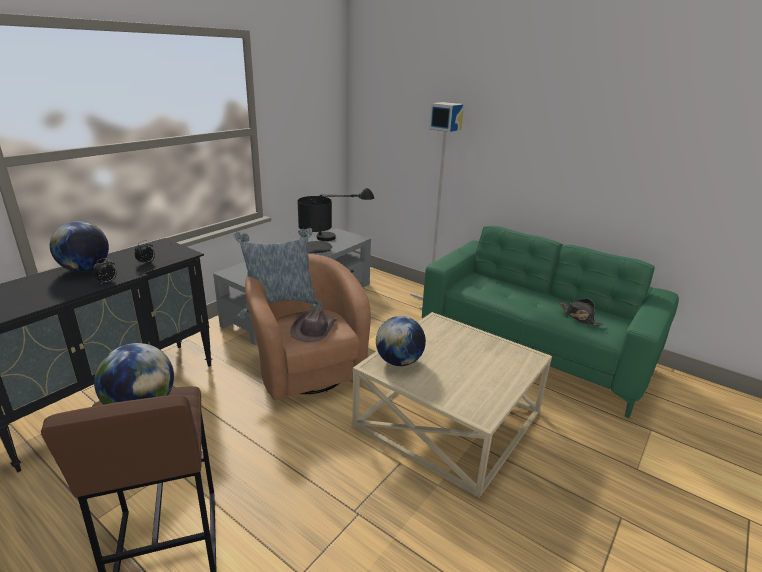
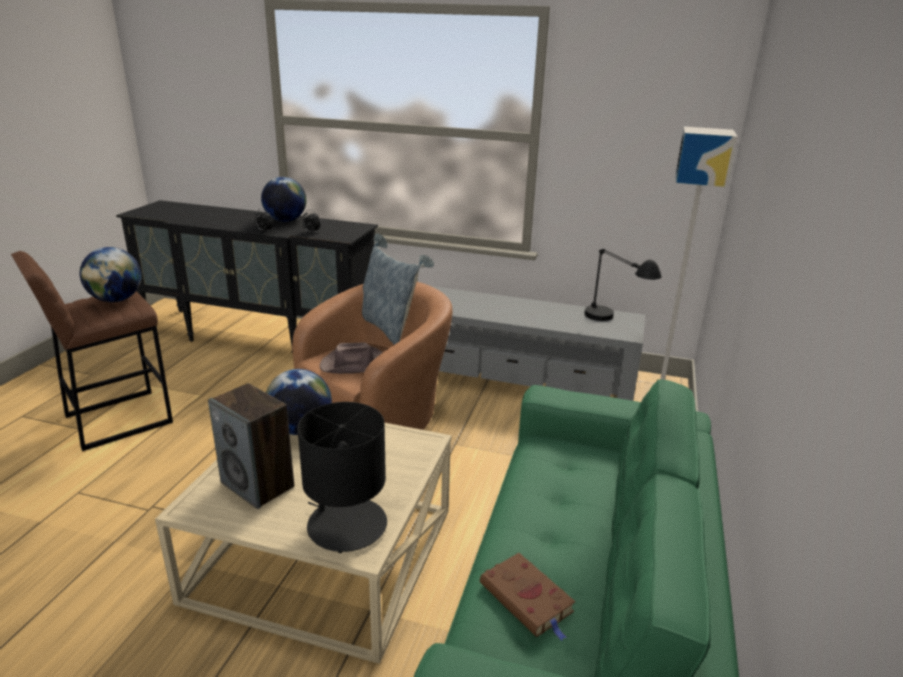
camera: 70 degrees right, 0 degrees up
(315, 248) = (553, 316): black table lamp -> black table lamp (346, 525)
(462, 386) = (258, 485): none -> speaker
(579, 317) = (528, 600): black hat -> brown book

